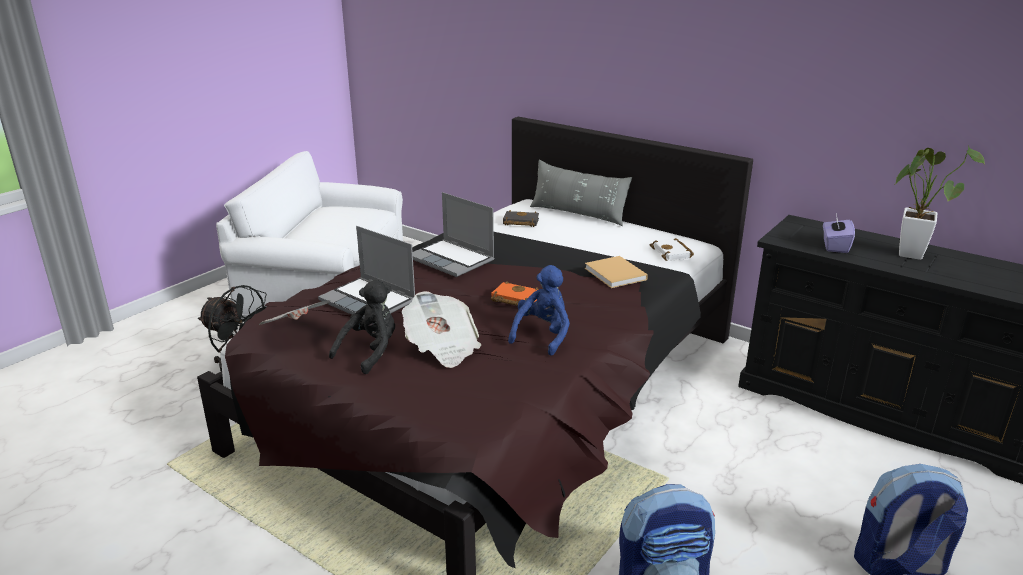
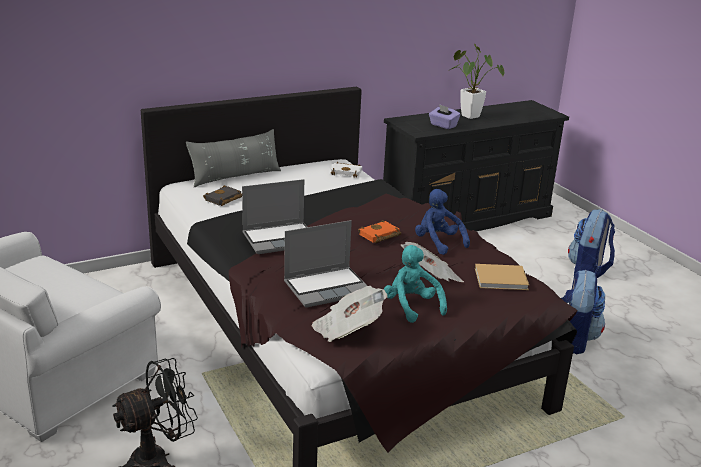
camera: 65 degrees left, 0 degrees up
(370, 352) = (411, 306): black plush toy -> turquoise plush toy
(616, 274) = (372, 195): beige book -> beige book (502, 279)

